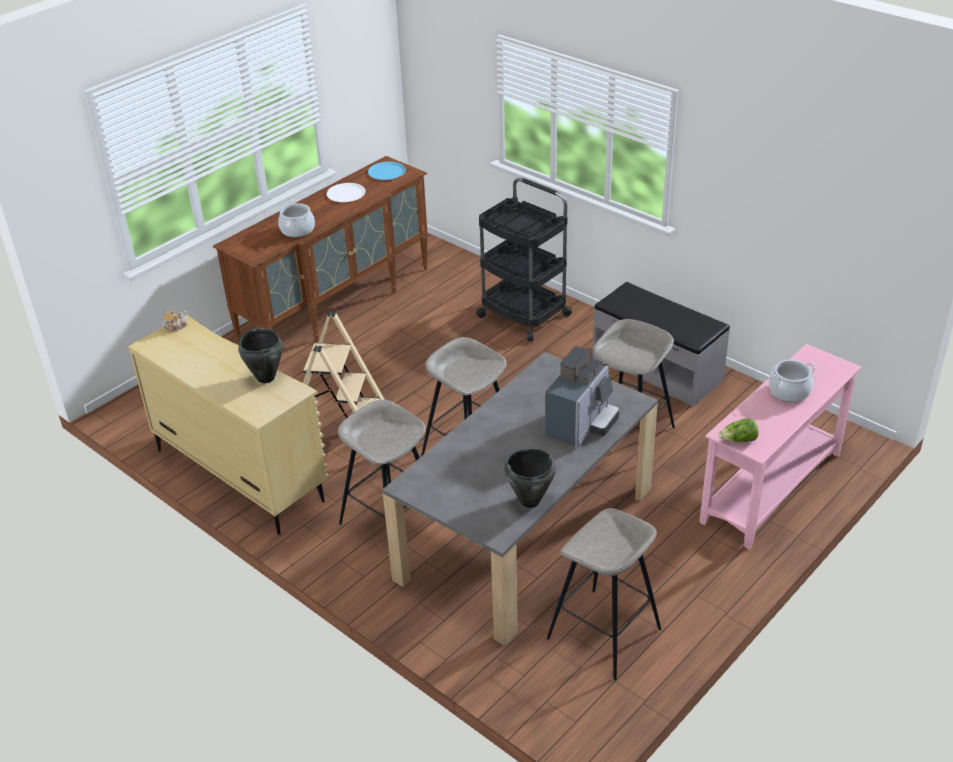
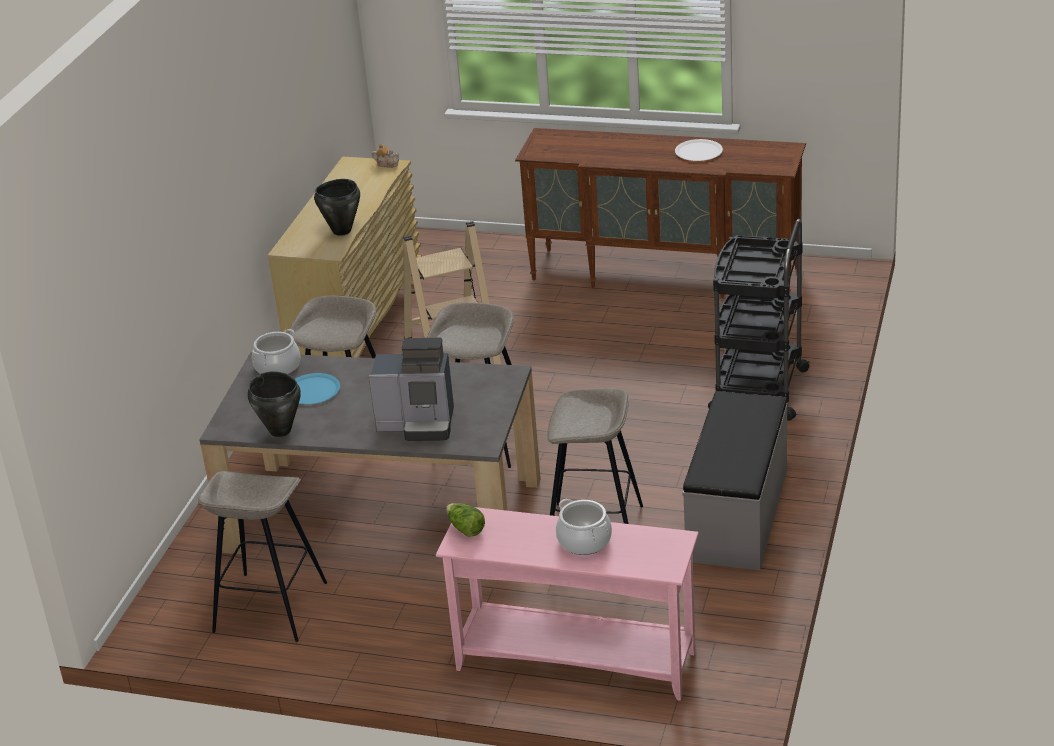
camera: 65 degrees right, 5 degrees down
(297, 230) = (601, 154): cooking pot -> cooking pot (278, 367)
(387, 172) = (769, 155): blue plate -> blue plate (312, 390)

